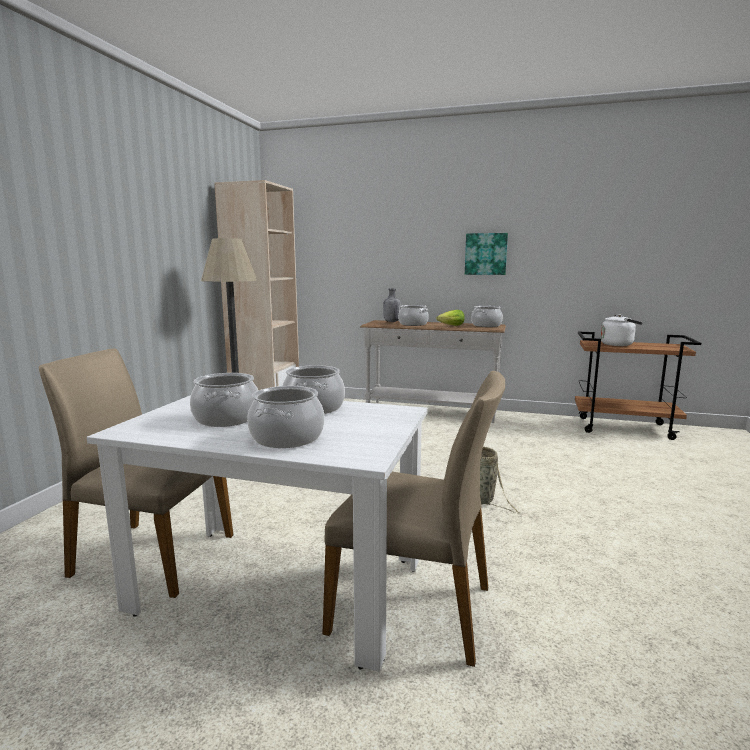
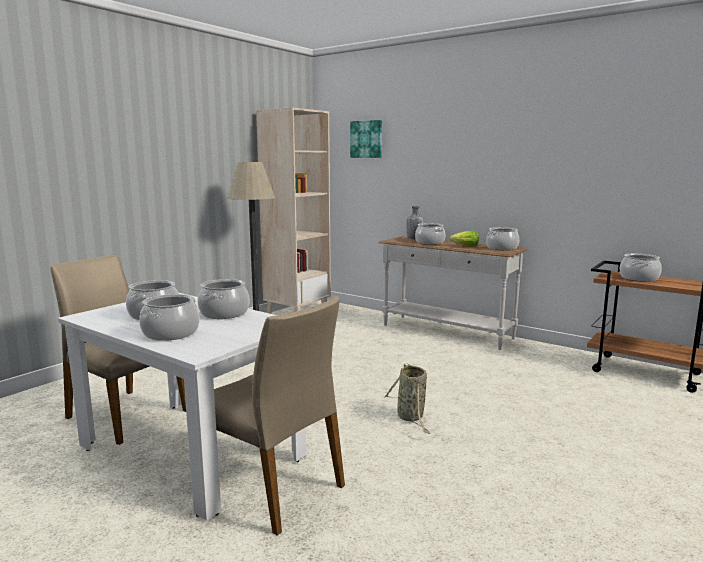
camera: 20 degrees right, 0 degrees up
(486, 254) = (509, 173): picture -> picture (366, 139)
(618, 344) = (639, 278): white kettle -> cooking pot

